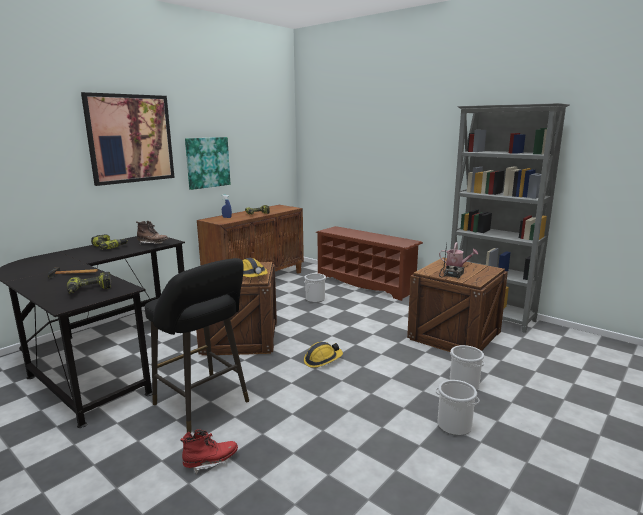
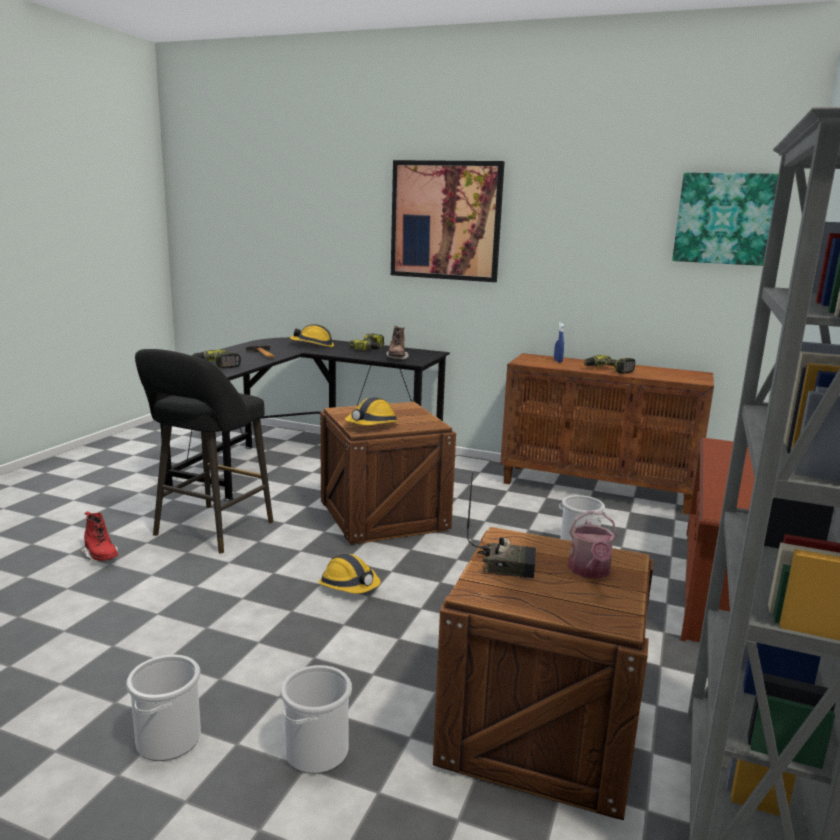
camera: 70 degrees right, 0 degrees up
(62, 259) = (313, 345): none -> hard hat
(207, 162) = (562, 268): picture -> picture (723, 219)

